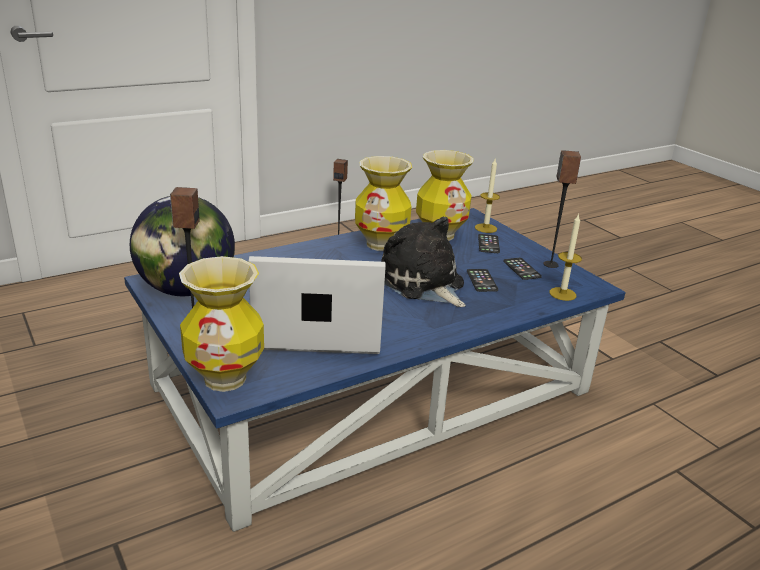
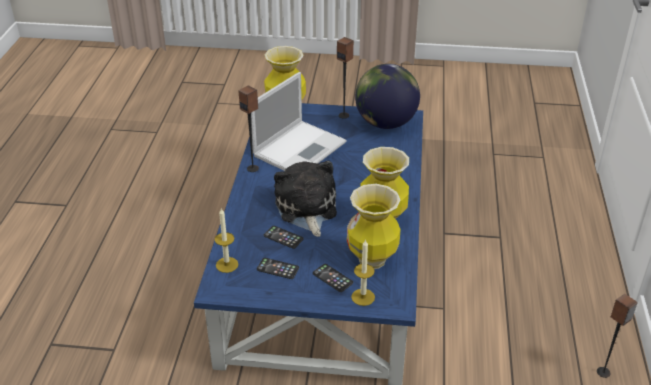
camera: 130 degrees right, 10 degrees up
(423, 284) = (306, 209): plush toy -> plush toy turned 105 degrees counterclockwise
(550, 264) = (268, 290): speaker -> speaker (253, 168)

